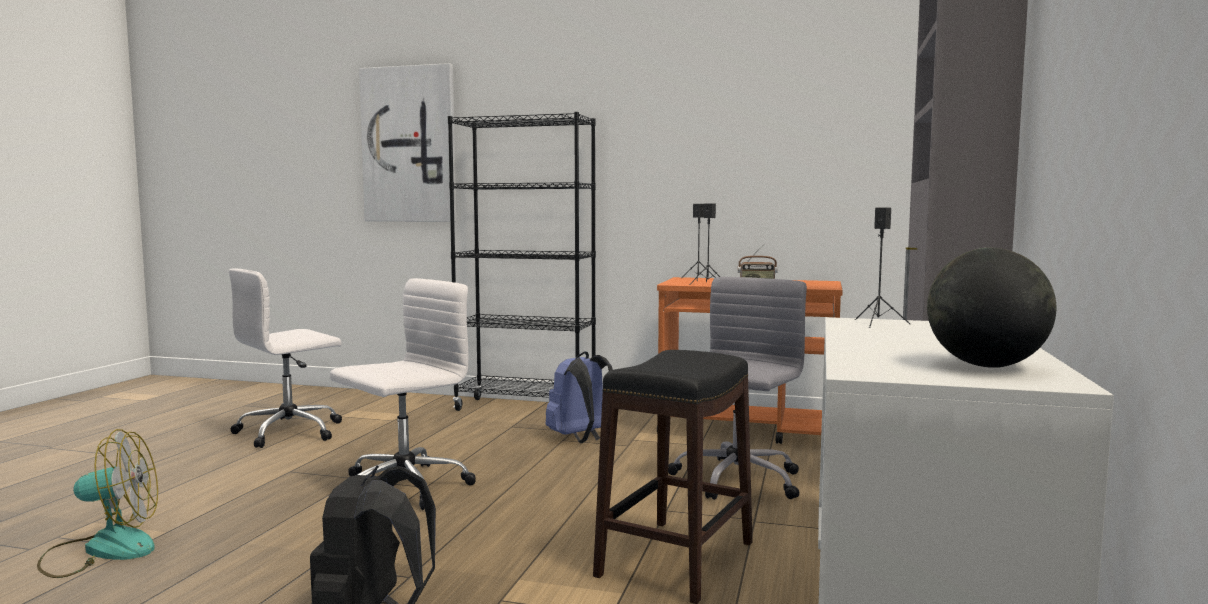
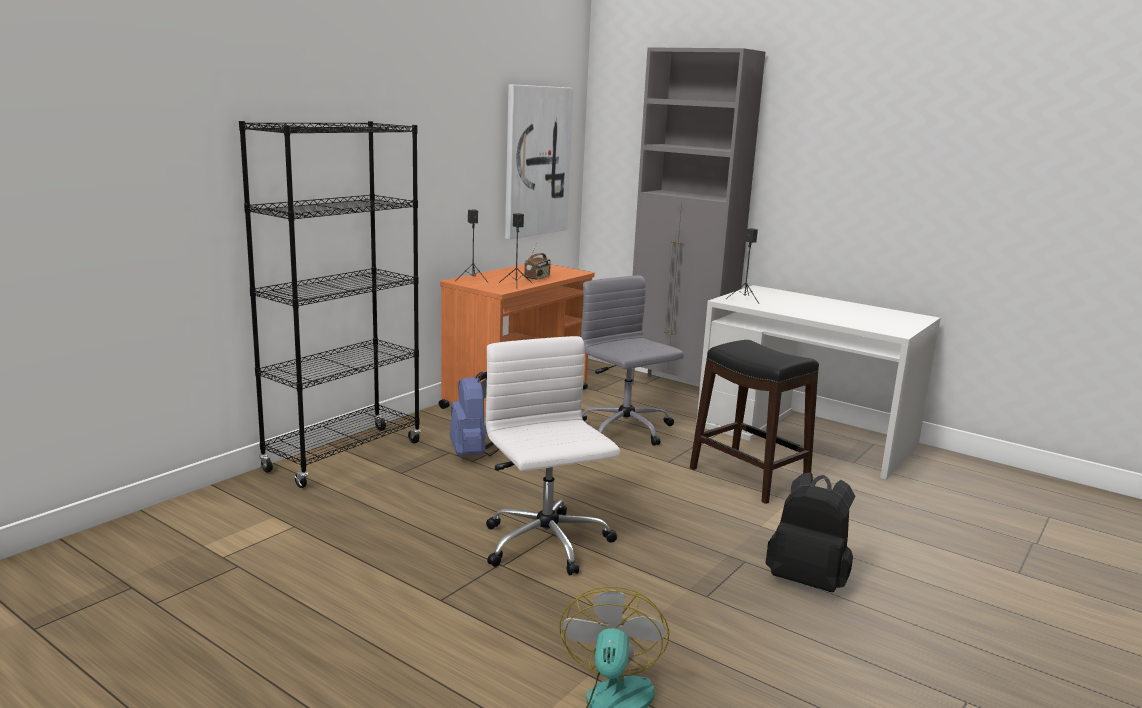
camera: 70 degrees left, 10 degrees up
(291, 431) = (262, 593): white office chair -> none
(409, 144) = (138, 150): picture -> picture (536, 161)
(986, 366) = (881, 315): globe -> none

